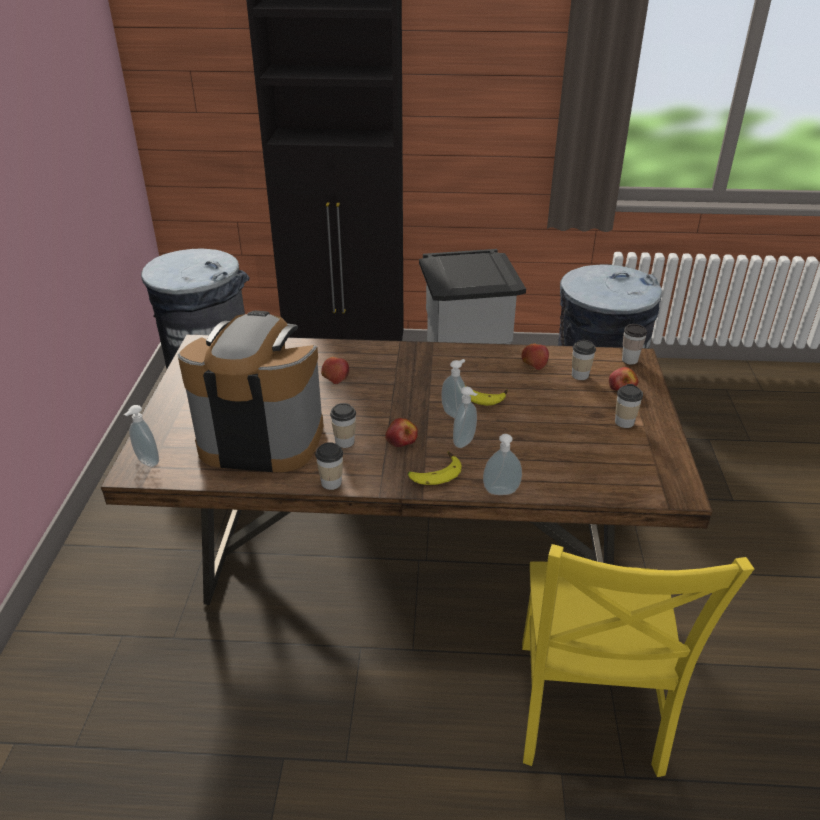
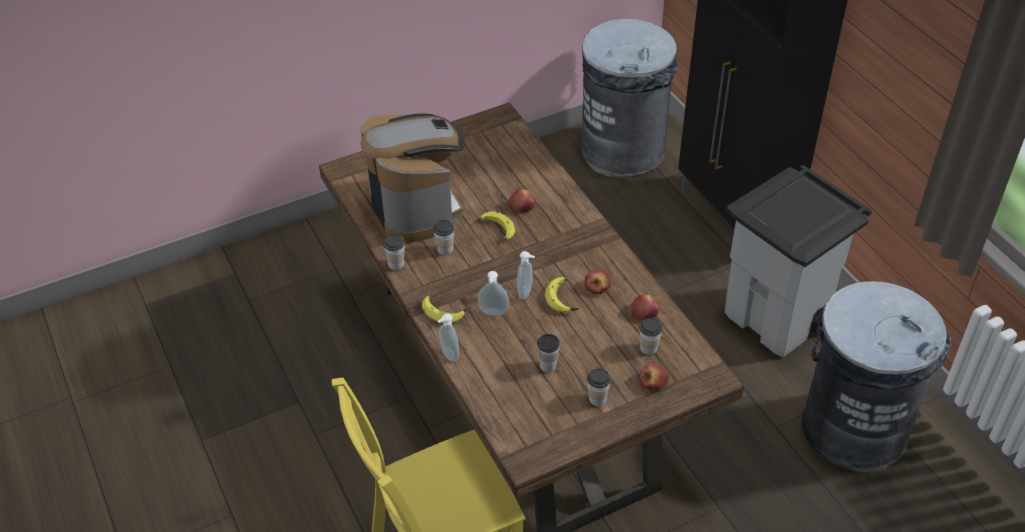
camera: 60 degrees right, 10 degrees up
(146, 462) = (353, 170): soap dispenser -> none
(352, 402) = (495, 230): none -> banana
(401, 439) = (470, 277): apple -> apple (597, 286)
(629, 360) = (705, 374): cup -> cup (548, 366)

